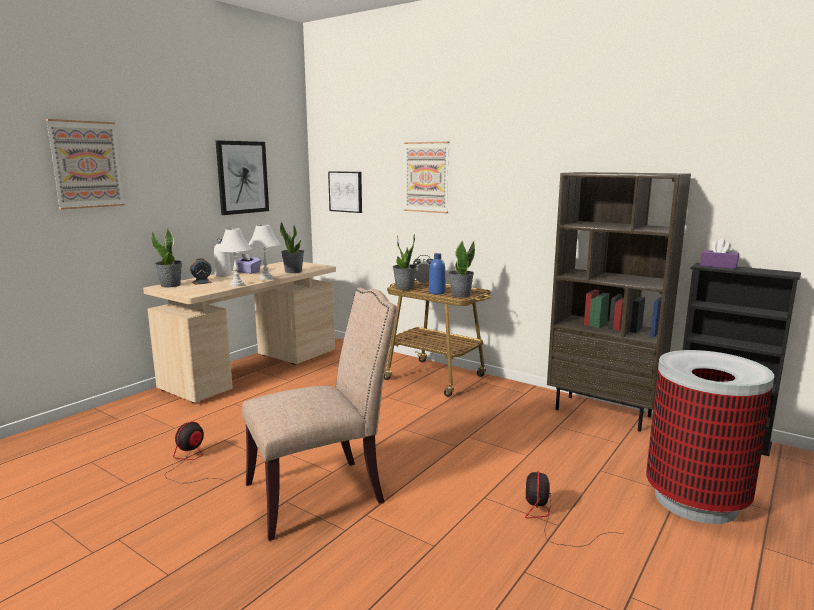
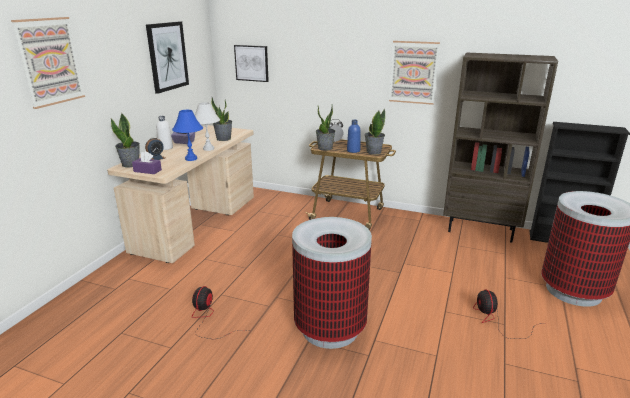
camera: 15 degrees left, 10 degrees up
(237, 285) = (191, 159): white table lamp -> blue table lamp
(321, 493) = (330, 328): beige chair -> trash can
(426, 177) = (331, 52): picture -> picture (413, 72)
(718, 266) = (571, 124): purple tissue box -> purple tissue box (147, 171)

